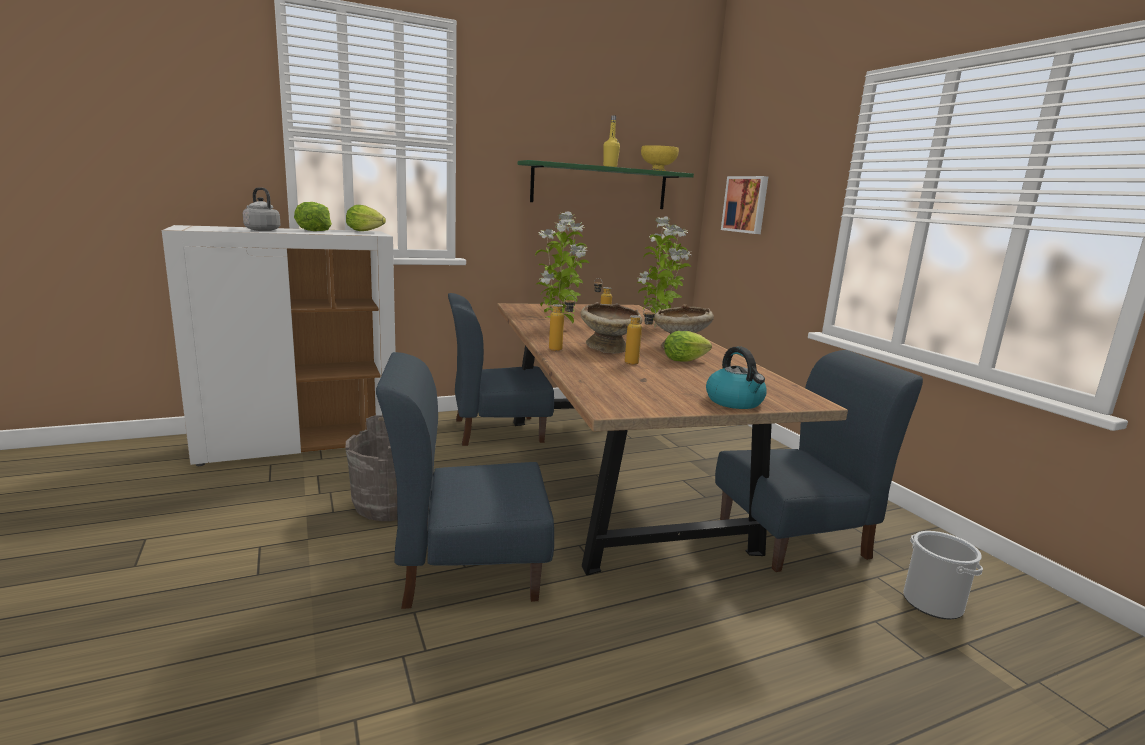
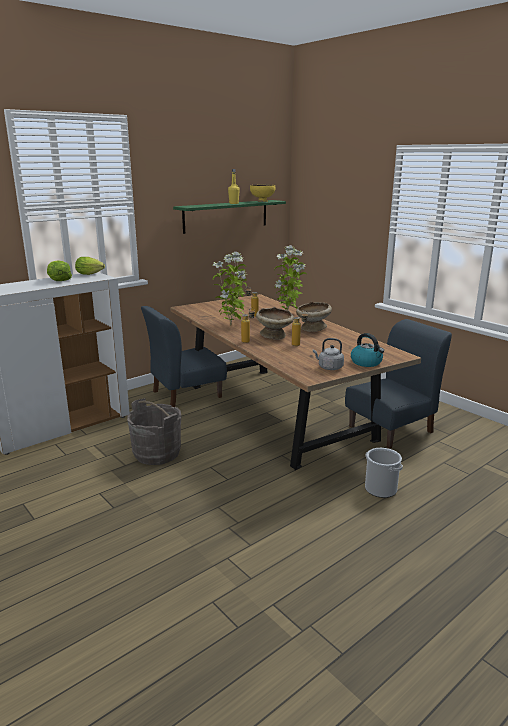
camera: 15 degrees left, 5 degrees up
(261, 230) = (29, 286): grey kettle -> grey kettle (329, 367)
(467, 569) = (230, 480): blue chair -> none
(687, 360) = (323, 338): lettuce -> none
(746, 204) = (322, 220): picture -> none
(932, 603) = (467, 448): bucket -> bucket (381, 489)

